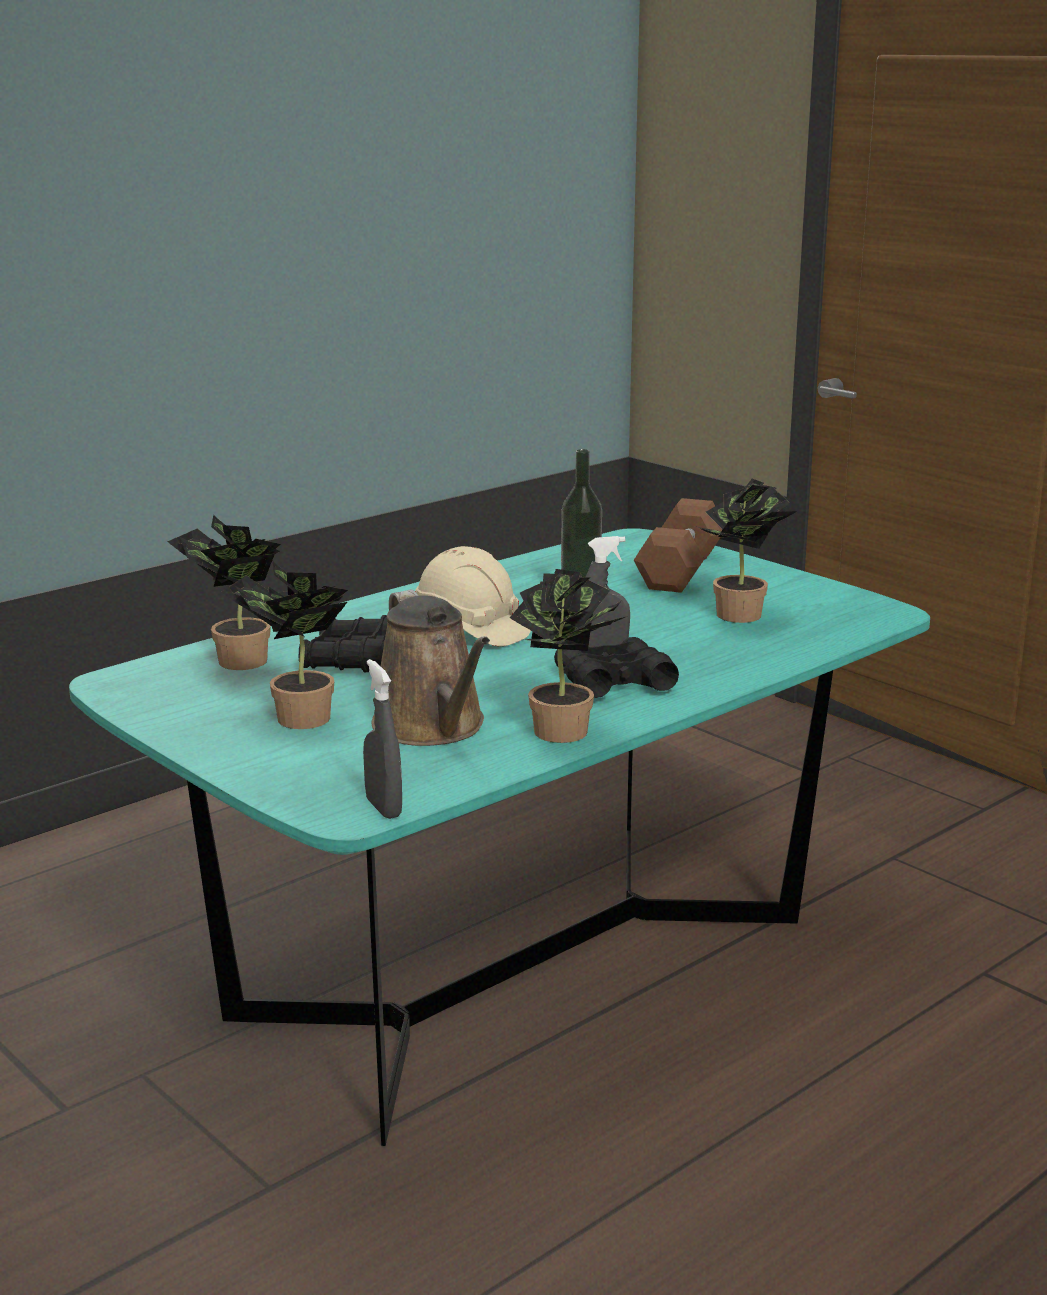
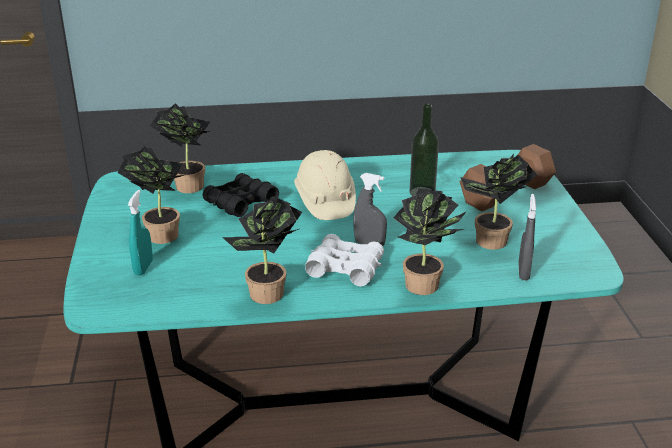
camera: 35 degrees right, 10 degrees up
(339, 756) = (143, 268): none -> turquoise spray bottle
(383, 808) = (114, 311): grey spray bottle -> grey spray bottle (523, 272)
(433, 728) = (210, 265): brown watering can -> none
(614, 682) = (345, 268): black binoculars -> white binoculars
(739, 672) = (426, 287): none -> potted plant

